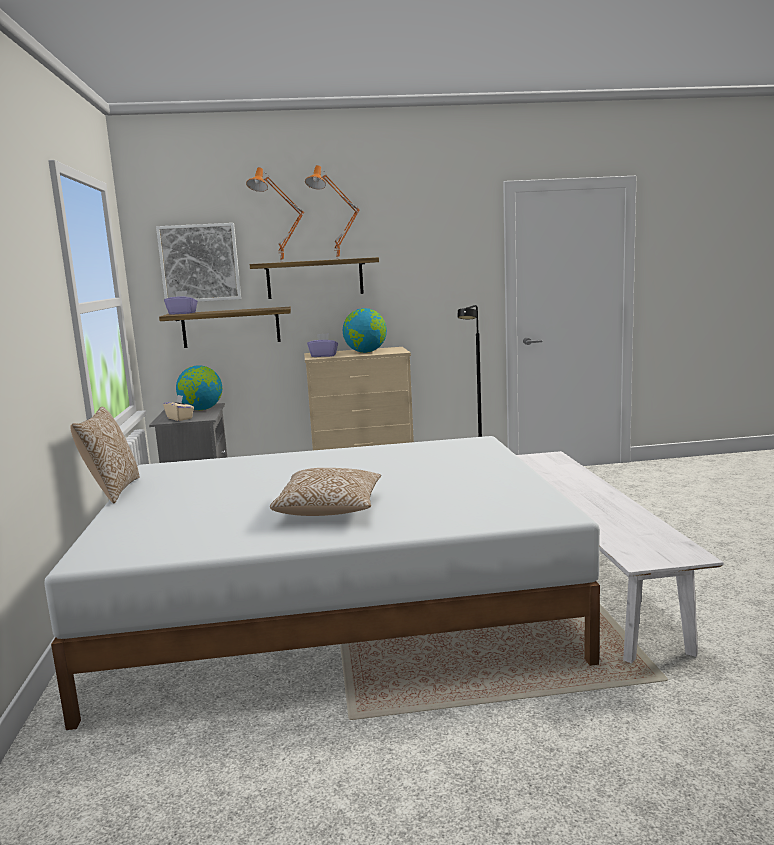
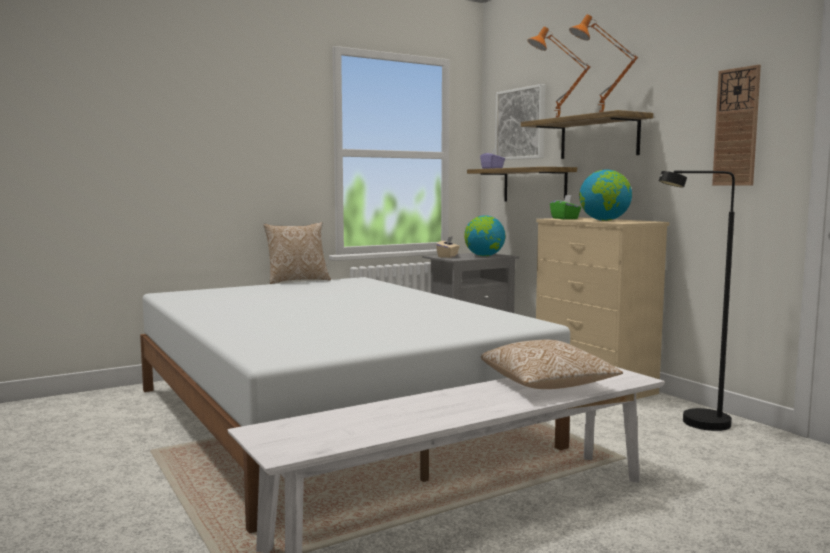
camera: 65 degrees right, 5 degrees down
(323, 356) = (565, 218): purple tissue box -> green tissue box
(329, 510) = (268, 313): pillow -> pillow (547, 385)
(450, 271) = (736, 127): none -> wall clock

